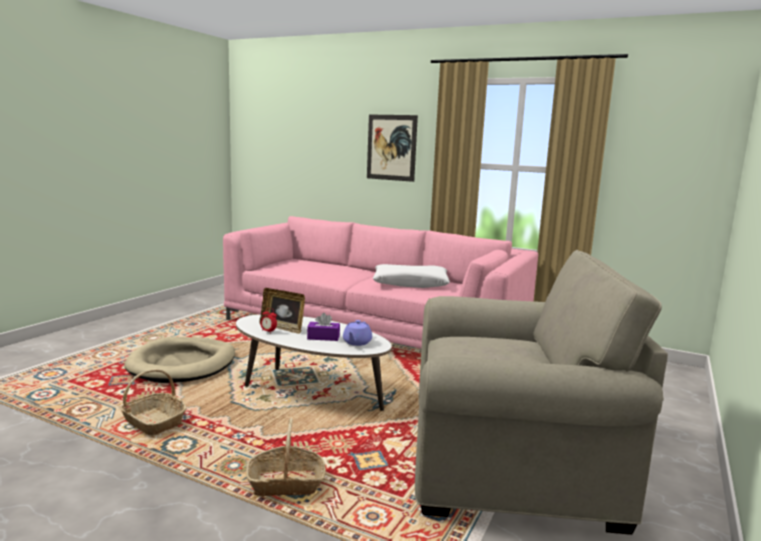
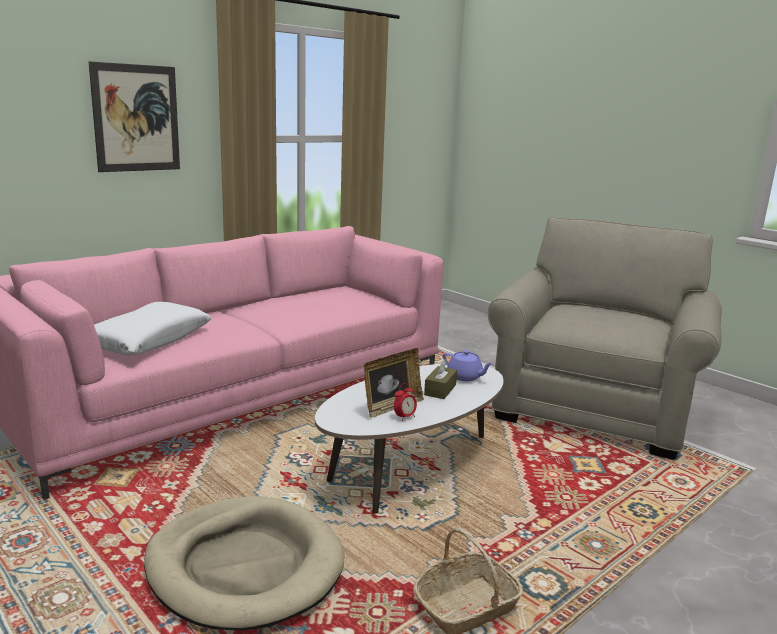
camera: 70 degrees left, 5 degrees up
(286, 483) = (630, 516): basket -> none
(323, 337) = (440, 390): purple tissue box -> brown tissue box
(410, 283) = (310, 306): white pillow -> white pillow (147, 340)

